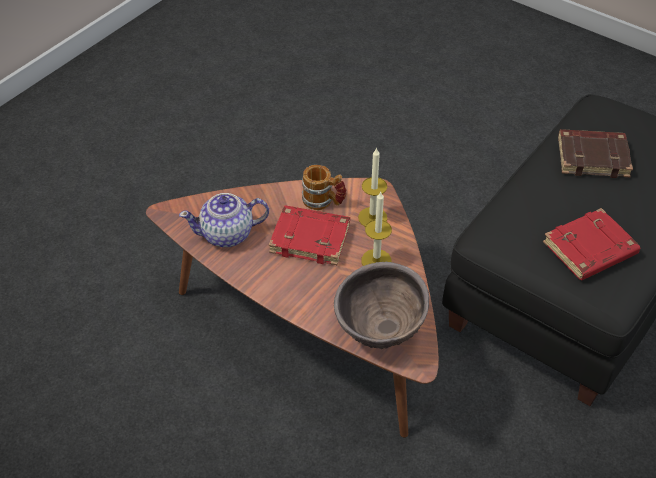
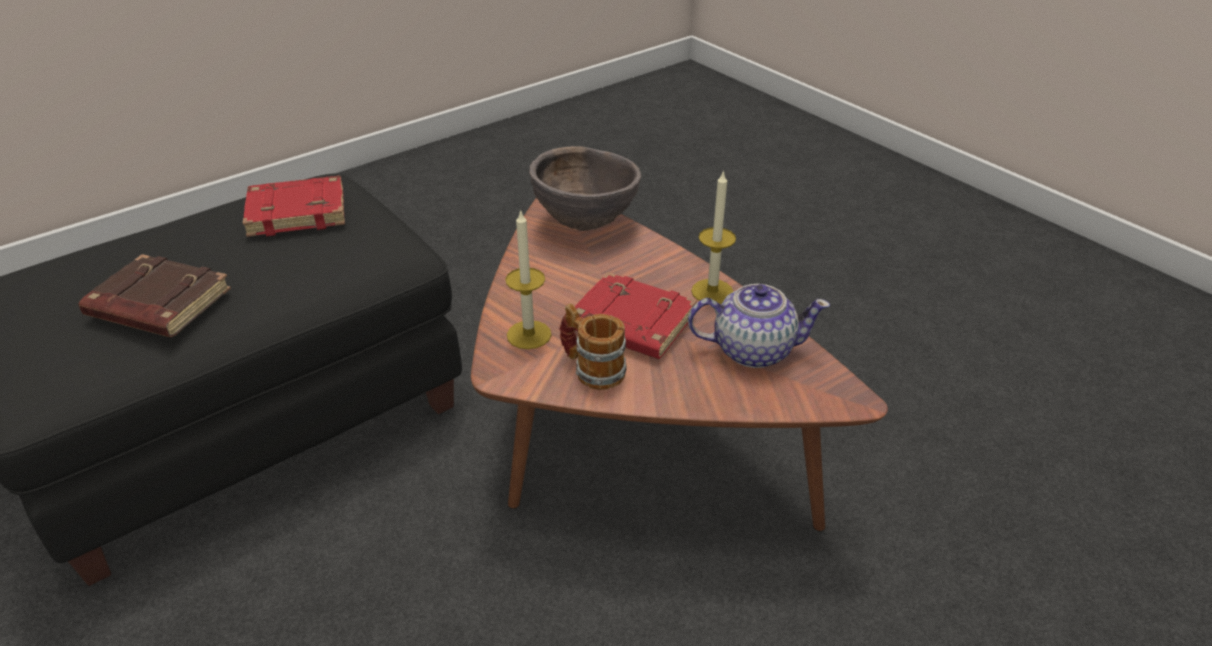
camera: 165 degrees left, 10 degrees down
(376, 260) = (552, 285): candle -> candle (712, 291)

